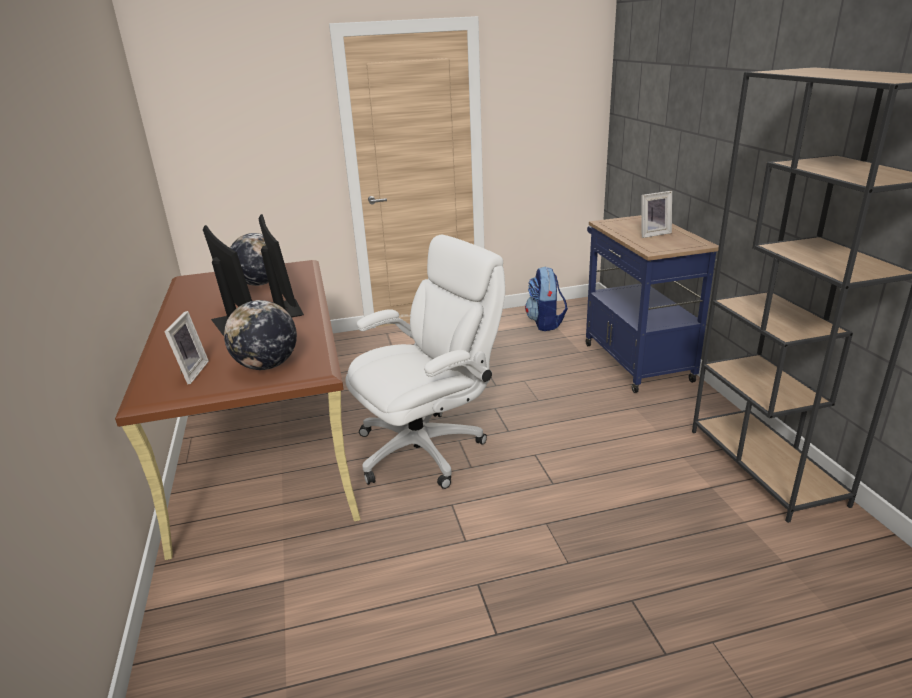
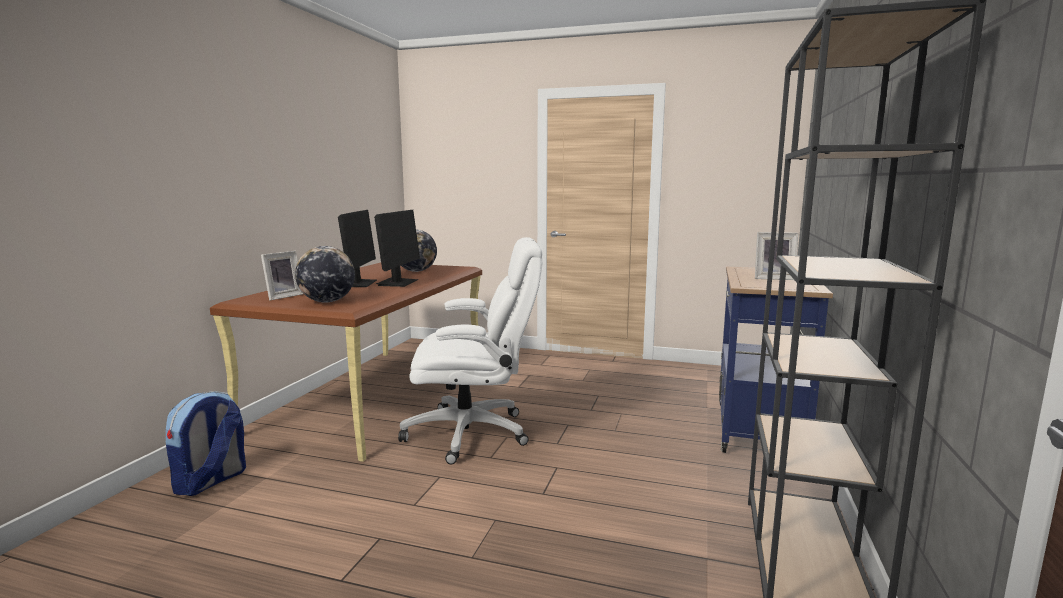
camera: 30 degrees right, 15 degrees down
(545, 323) = (699, 379): backpack -> backpack (211, 481)

